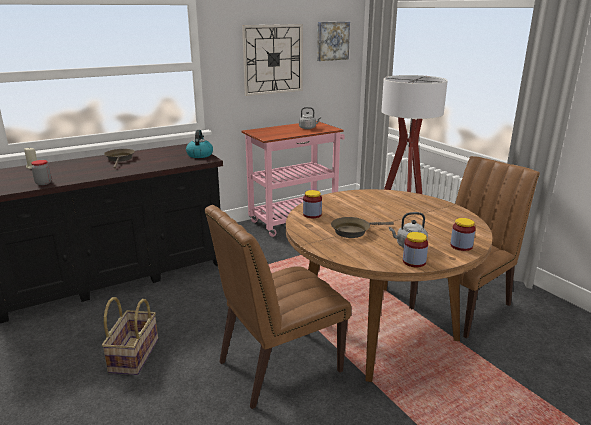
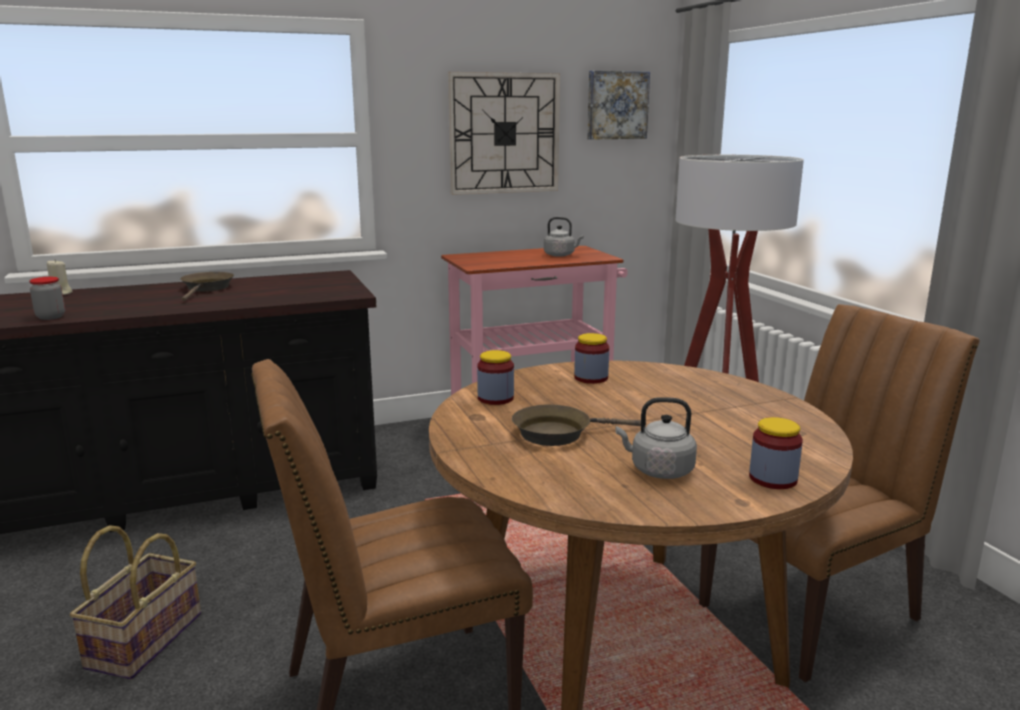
camera: 10 degrees right, 5 degrees down
(199, 155) = (343, 287): kettle -> none
(414, 262) = (653, 503): jar -> jar (591, 378)

